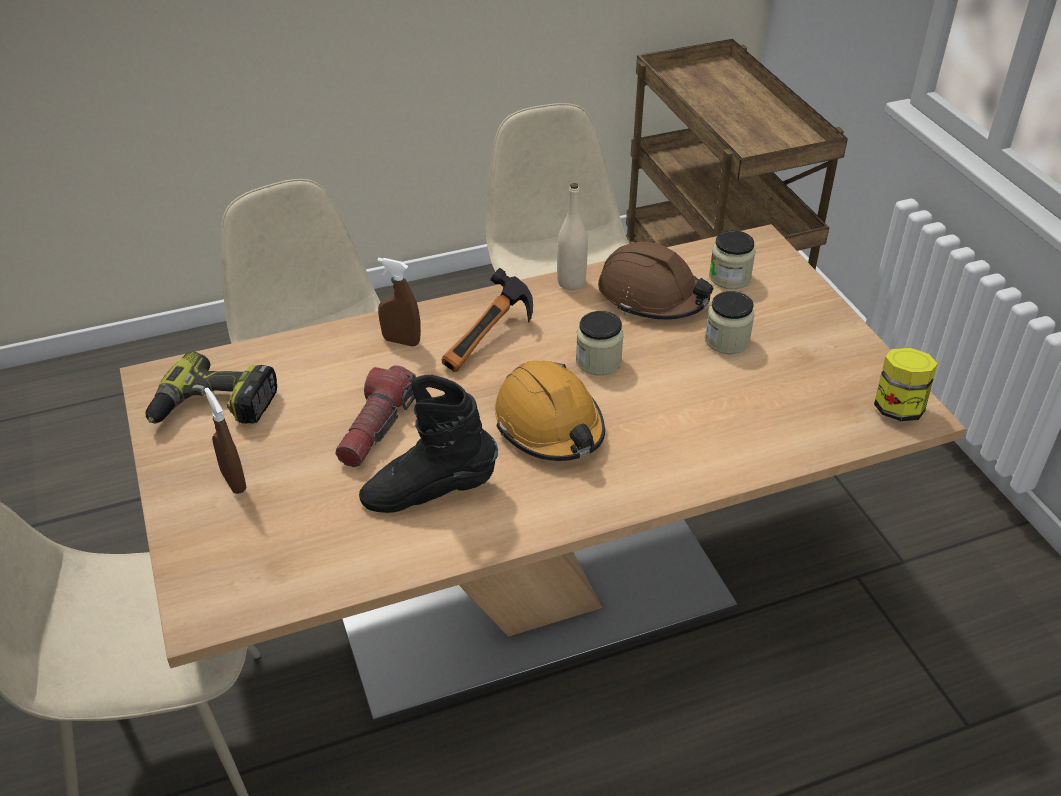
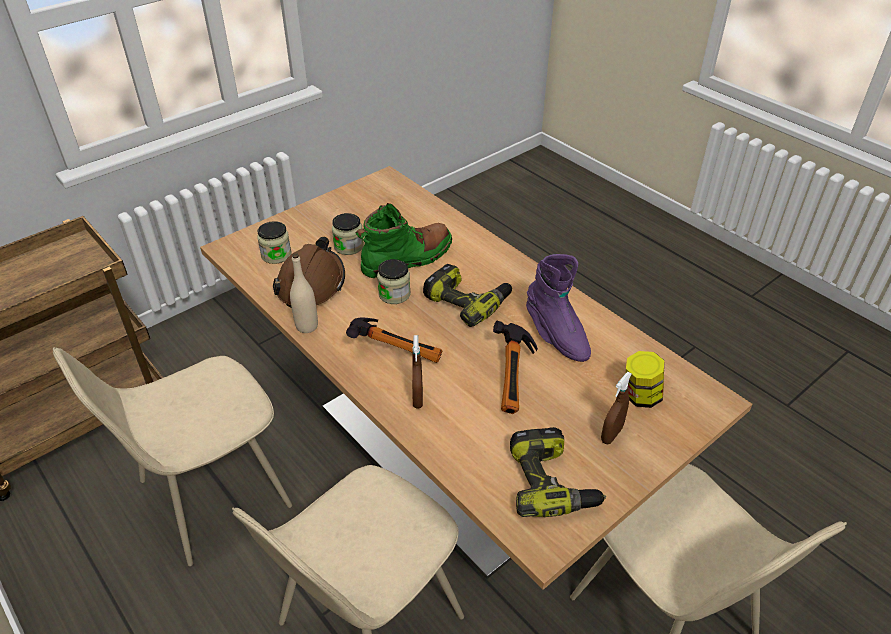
camera: 110 degrees left, 0 degrees up
(376, 427) = (516, 379): flashlight -> hammer
(429, 492) = (556, 336): black boot -> purple boot
(549, 425) = (468, 301): orange hard hat -> power drill
(674, 390) = (407, 259): none -> green boot
(898, 408) = (384, 184): jar -> jar (640, 396)

